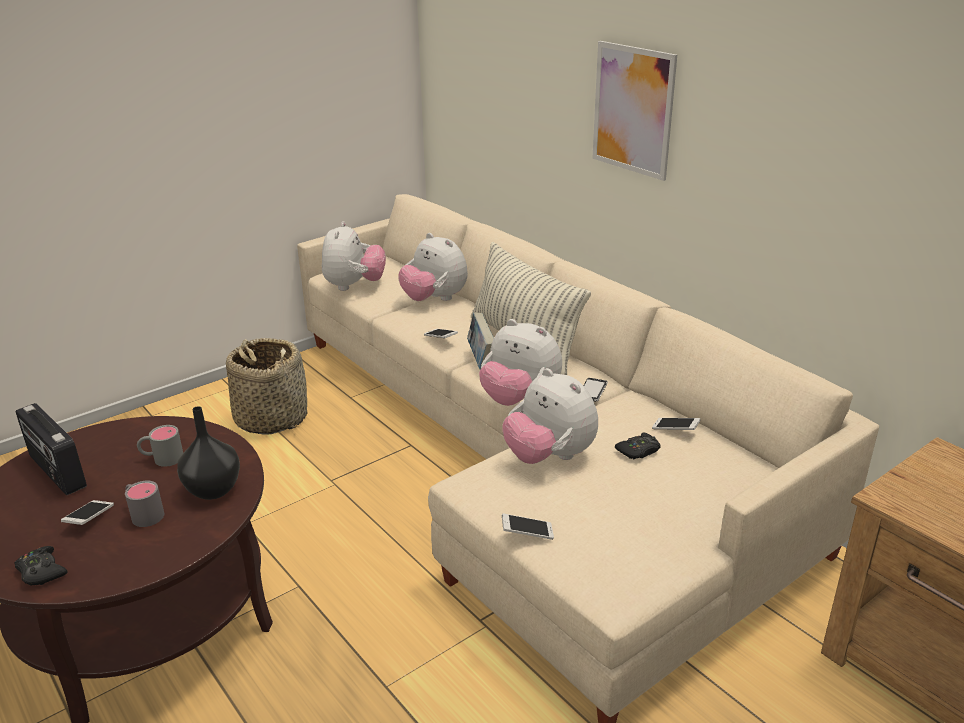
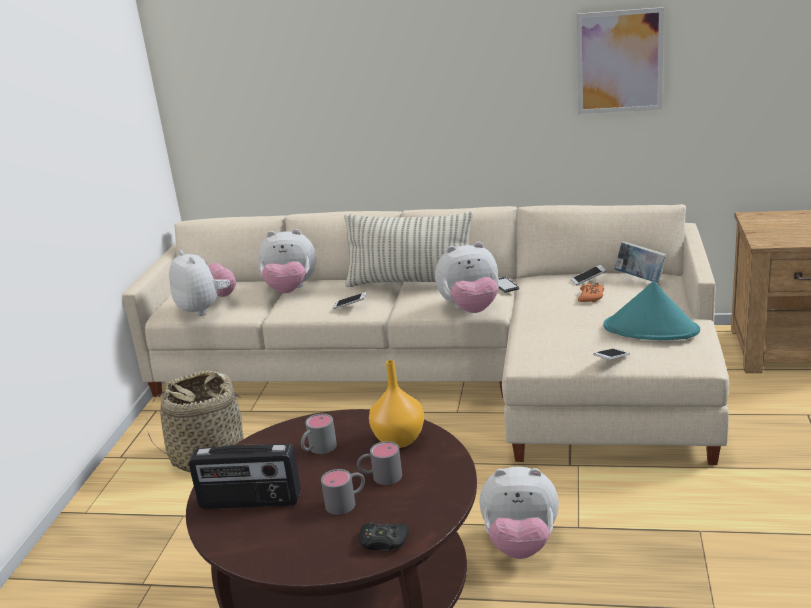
camera: 40 degrees left, 5 degrees down
(90, 518) = (347, 502): phone -> grey mug
(214, 490) = (400, 440): black vase -> orange vase
(481, 360) = (402, 303): book -> book (640, 279)
(549, 457) = (549, 324): plush toy -> plush toy (520, 544)
(623, 526) = (651, 329): none -> turquoise hat
(633, 110) = (434, 71): picture -> picture (619, 61)
(638, 451) = (591, 297): black game controller -> orange game controller

